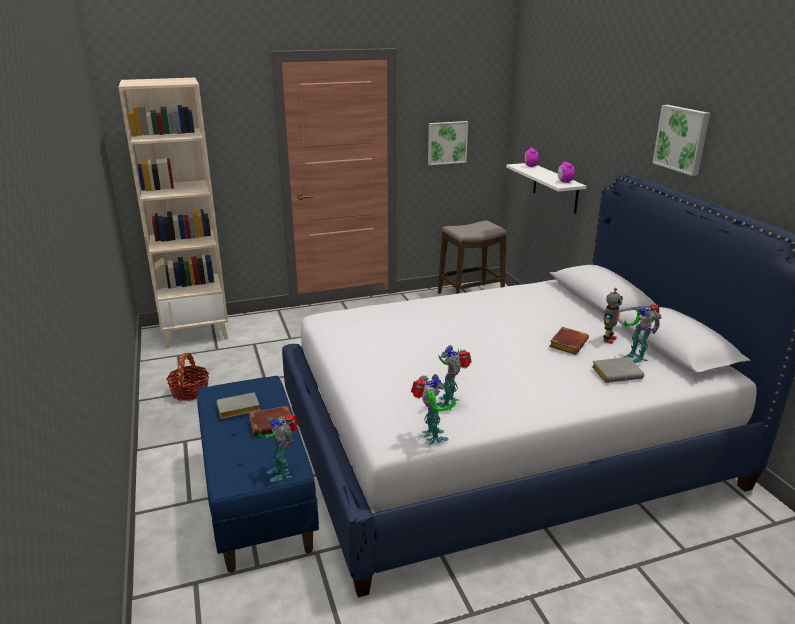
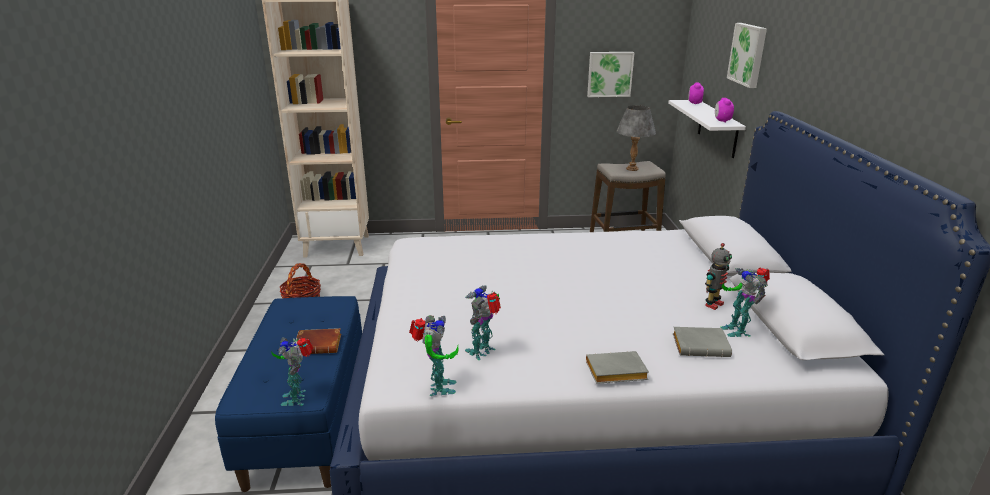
camera: 15 degrees right, 0 degrees up
(237, 410) = (295, 325): grey book -> grey book (614, 373)
(476, 229) = (632, 169): none -> grey table lamp
(567, 343) = (660, 302): brown book -> none
(682, 139) = (845, 70): picture -> picture (748, 54)

